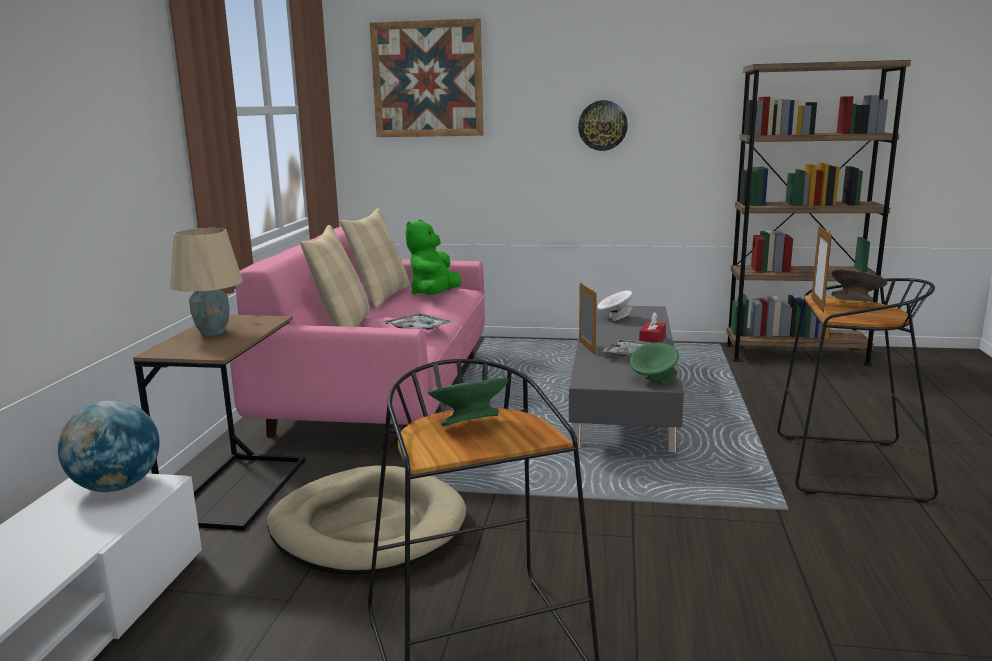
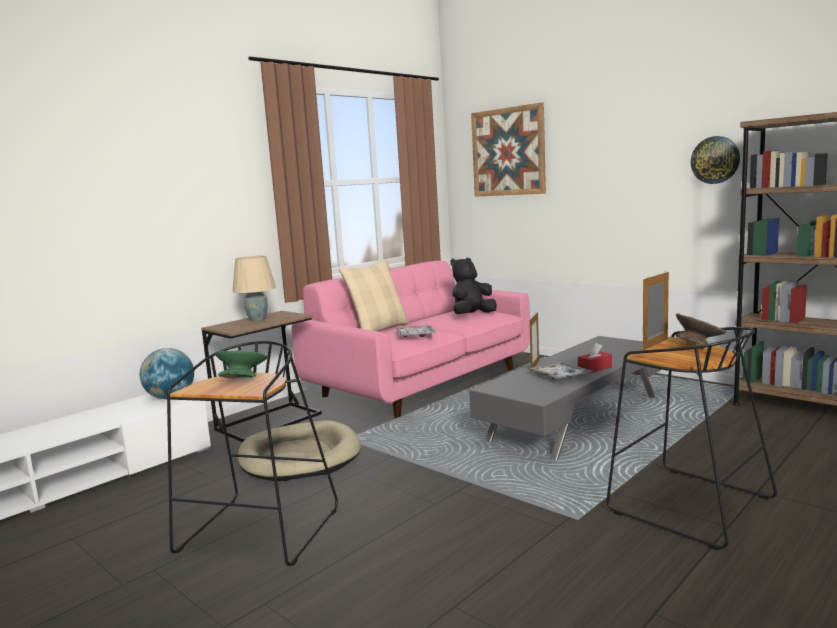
camera: 35 degrees right, 5 degrees down
(381, 296) = (439, 313): beige pillow -> none
(434, 295) = (472, 315): green plush toy -> black plush toy
(602, 125) = (636, 182): wall clock -> wall clock (715, 160)
(614, 318) = (601, 348): white bowl -> none
(653, 381) = (537, 395): green bowl -> none

